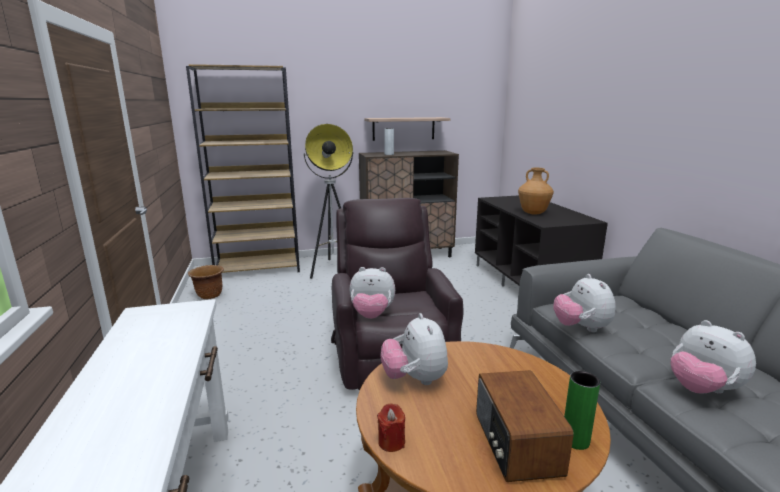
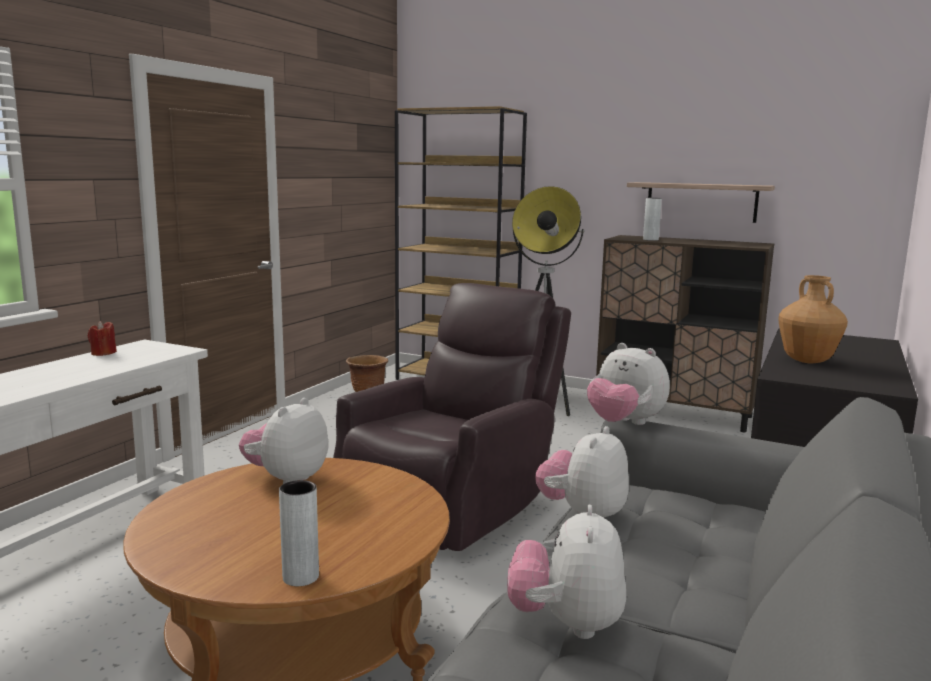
camera: 40 degrees right, 5 degrees down
(372, 315) = (386, 426): plush toy -> plush toy (624, 423)
(391, 442) = (170, 505): red candle -> red candle (103, 353)
(515, 444) = (247, 552): radio -> none
(575, 440) = (300, 577): green vase -> grey vase

